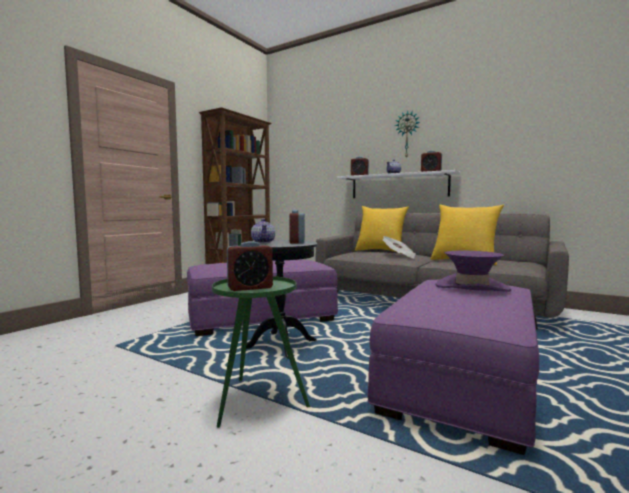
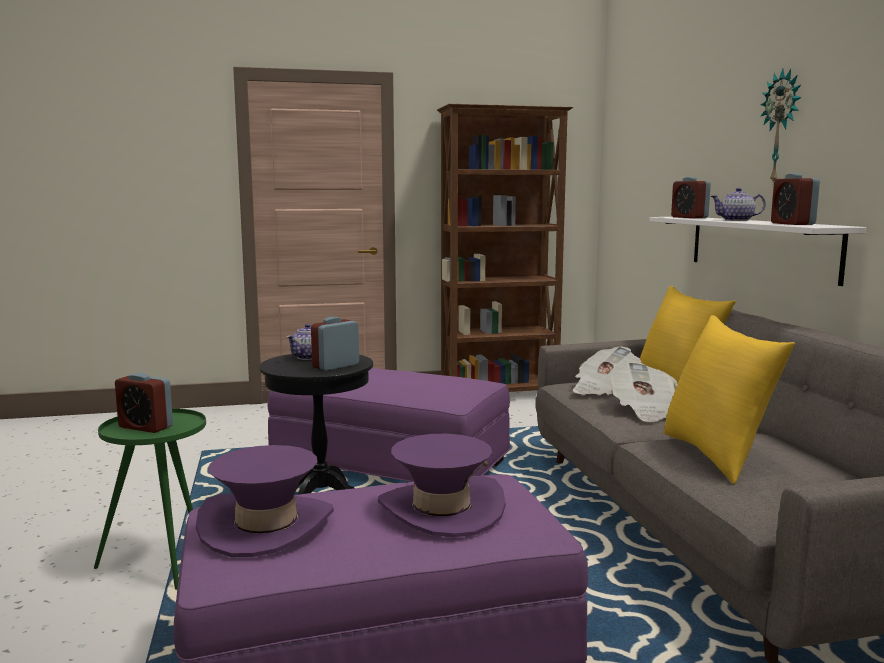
camera: 45 degrees right, 5 degrees up
(363, 253) = (603, 389): none -> newspaper
(450, 308) = (266, 525): none -> purple hat

